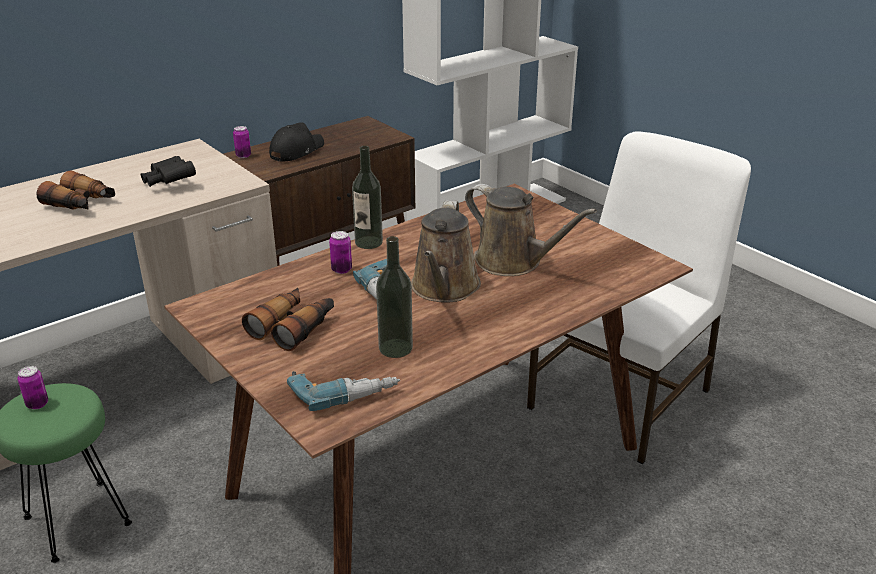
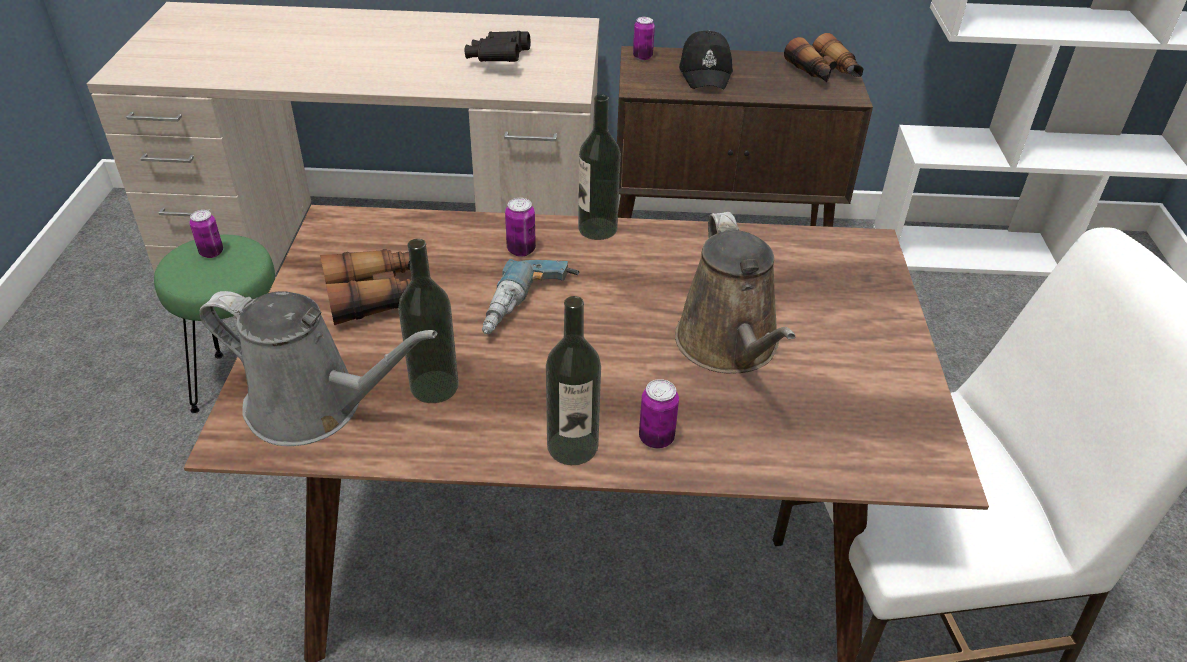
camera: 40 degrees right, 10 degrees up
(81, 203) = (394, 54): binoculars -> binoculars (824, 73)
(296, 151) = (706, 72): black cap -> black cap turned 105 degrees clockwise
(343, 390) = (314, 407): power drill -> grey watering can
(444, 288) = (595, 338): brown watering can -> none
(504, 335) = (572, 446): none -> bottle
(536, 312) = (656, 438): none -> can

